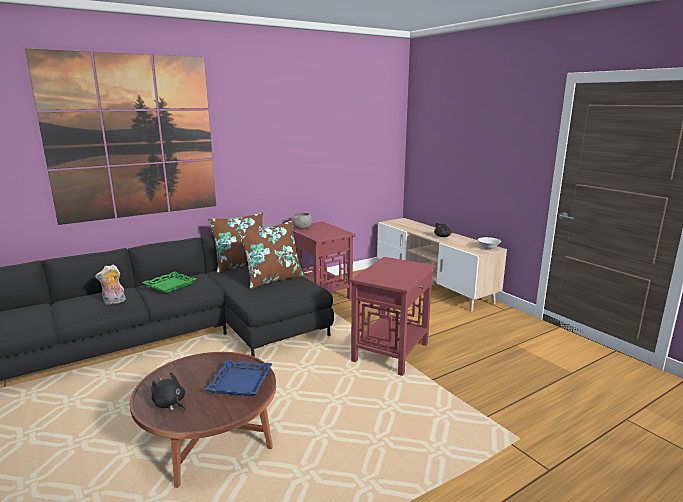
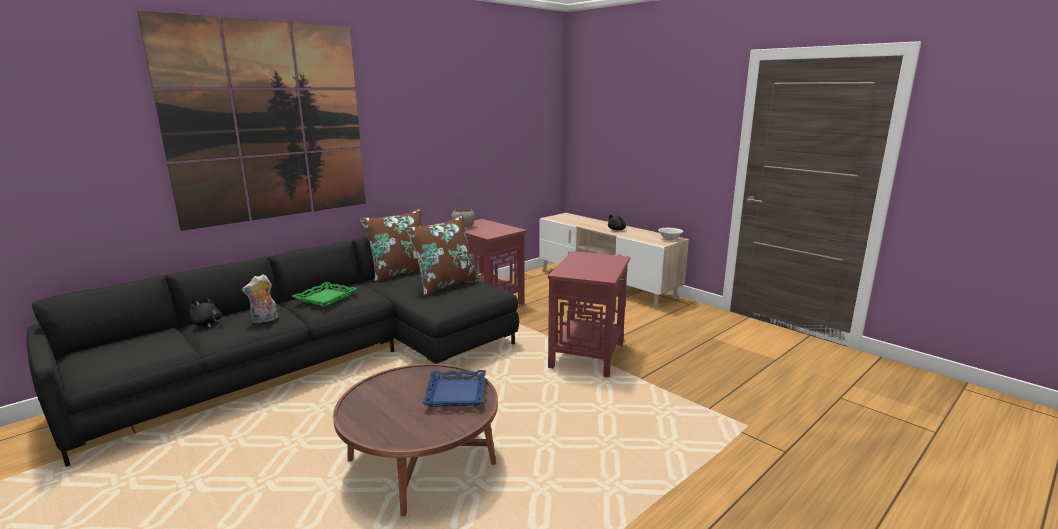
camera: 10 degrees left, 0 degrees up
(170, 404) = (384, 423): black plush toy -> black plush toy (208, 324)

